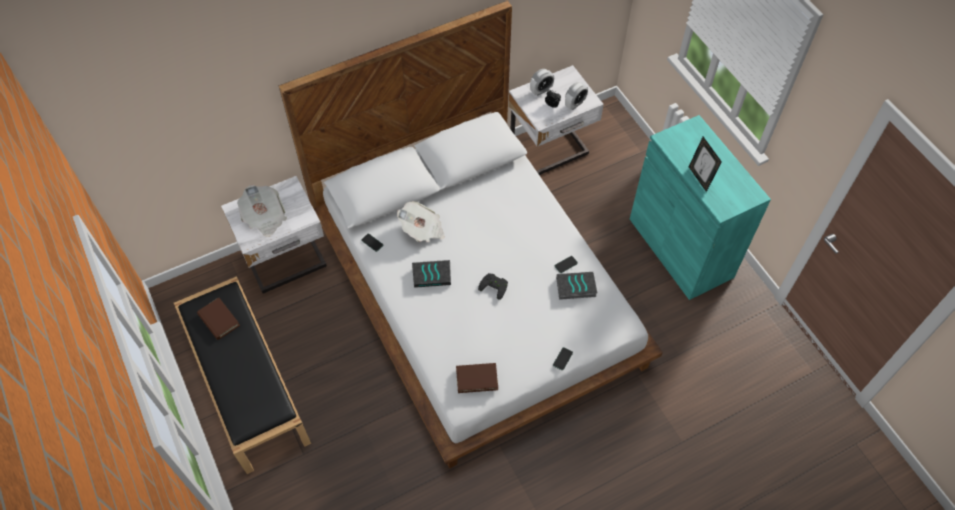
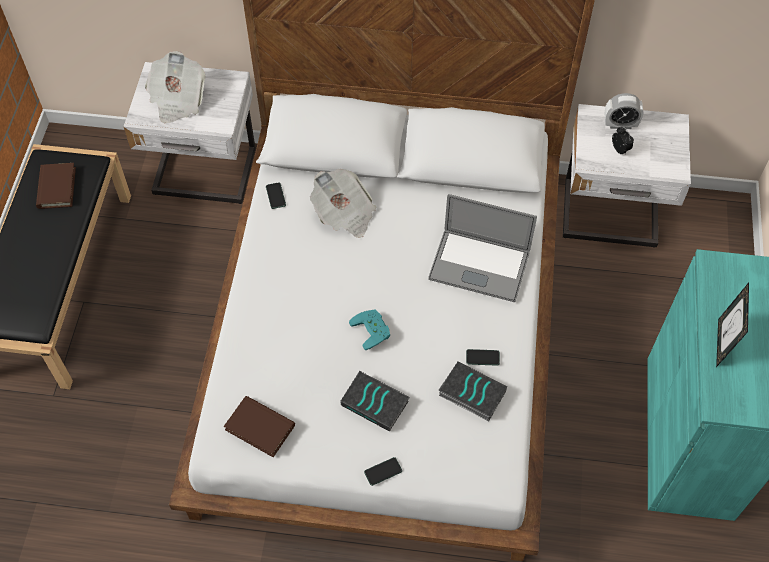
camera: 35 degrees right, 0 degrees up
(432, 275) = (311, 272): book -> book (376, 403)
(495, 285) = (373, 330): black game controller -> turquoise game controller
(523, 215) = (479, 265): none -> laptop
(575, 104) = (651, 164): alarm clock -> none

